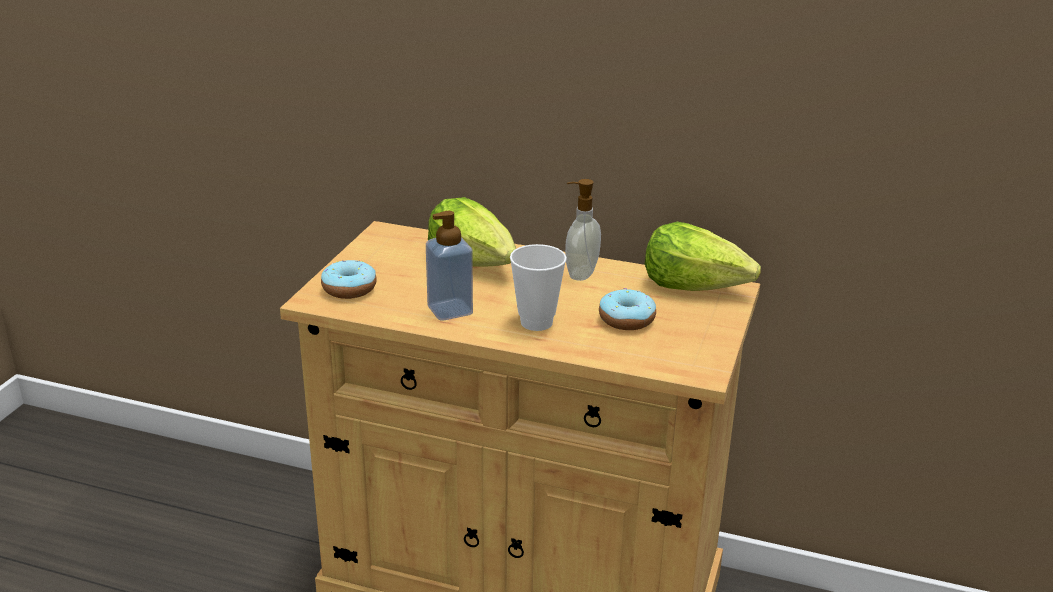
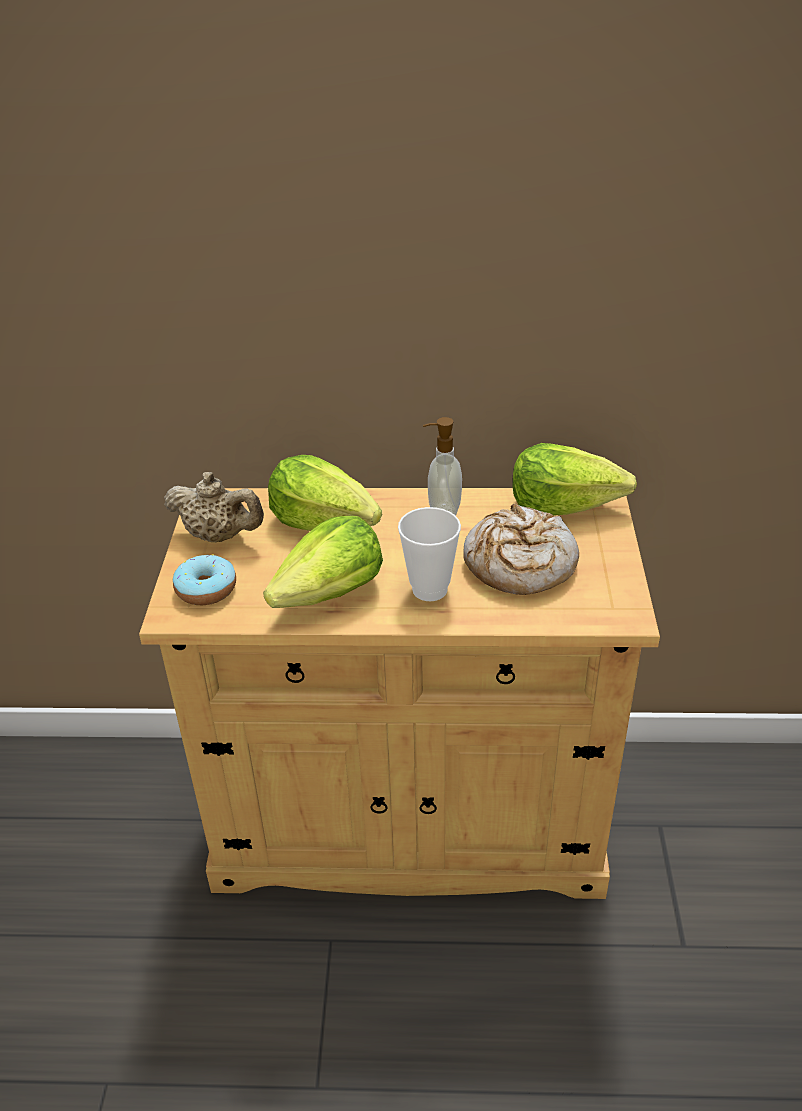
camera: 15 degrees left, 10 degrees up
(380, 256) = (219, 536): none -> beige teapot
(450, 310) = (331, 594): soap dispenser -> lettuce
(626, 319) = (519, 564): donut -> bread

